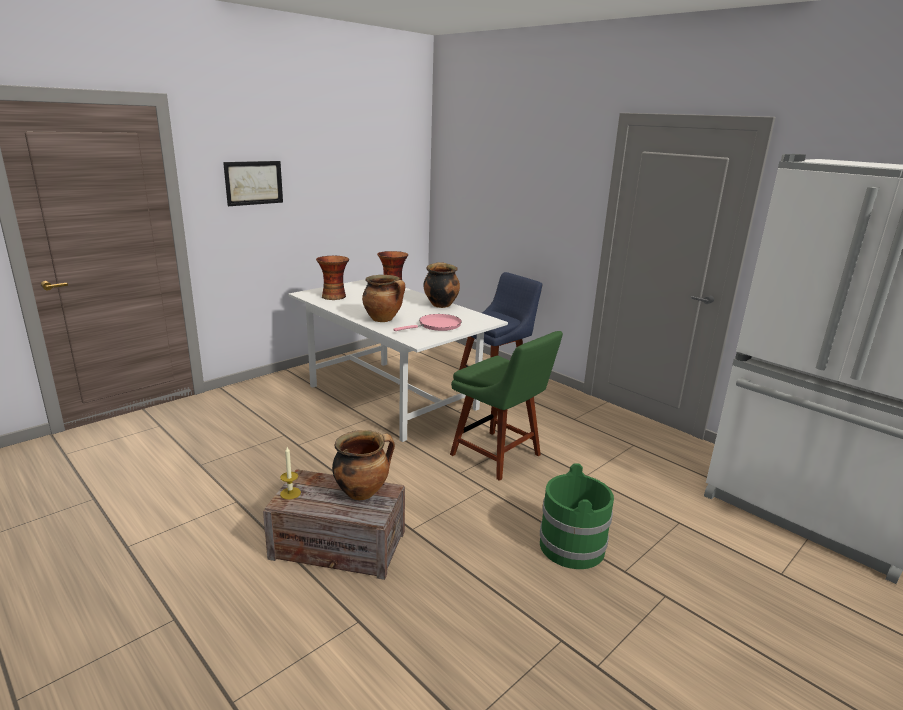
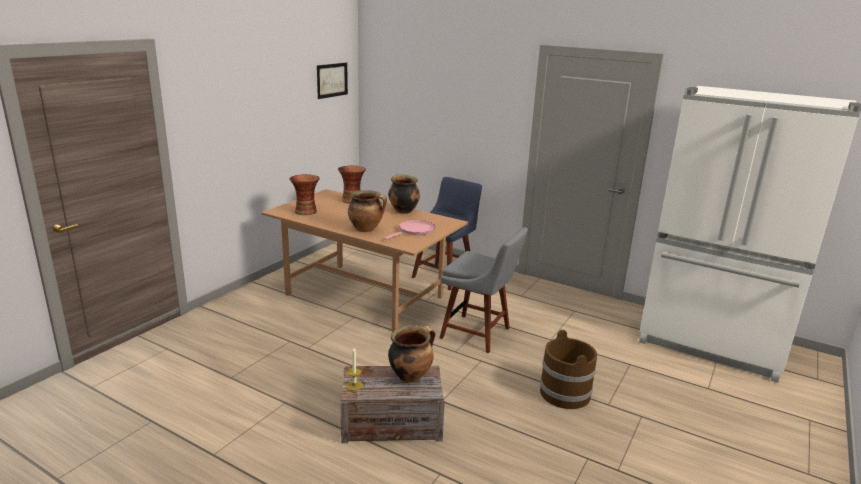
camera: 15 degrees left, 0 degrees up
(254, 183) = (224, 113): picture -> picture (332, 80)
(394, 397) = (366, 295): white dining table -> brown dining table
(499, 456) = (478, 334): green chair -> grey chair
(572, 547) = (565, 393): green bucket -> brown bucket

